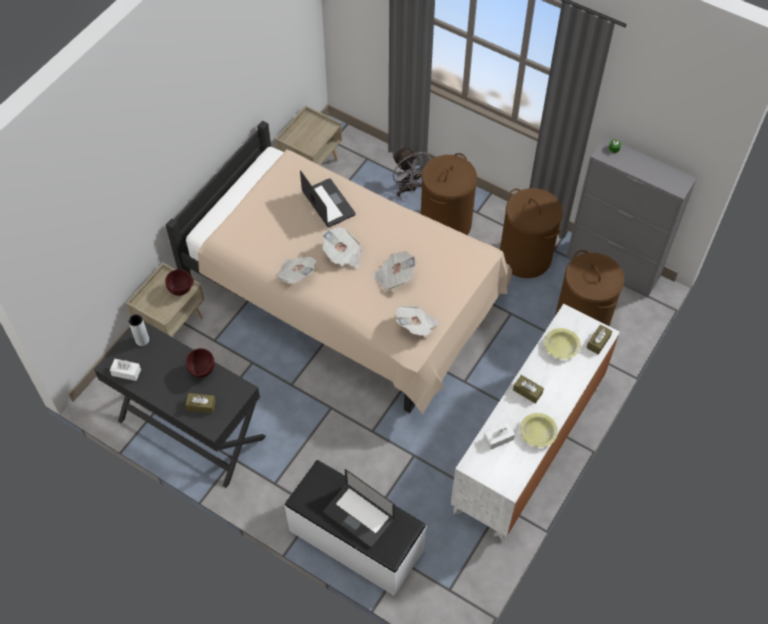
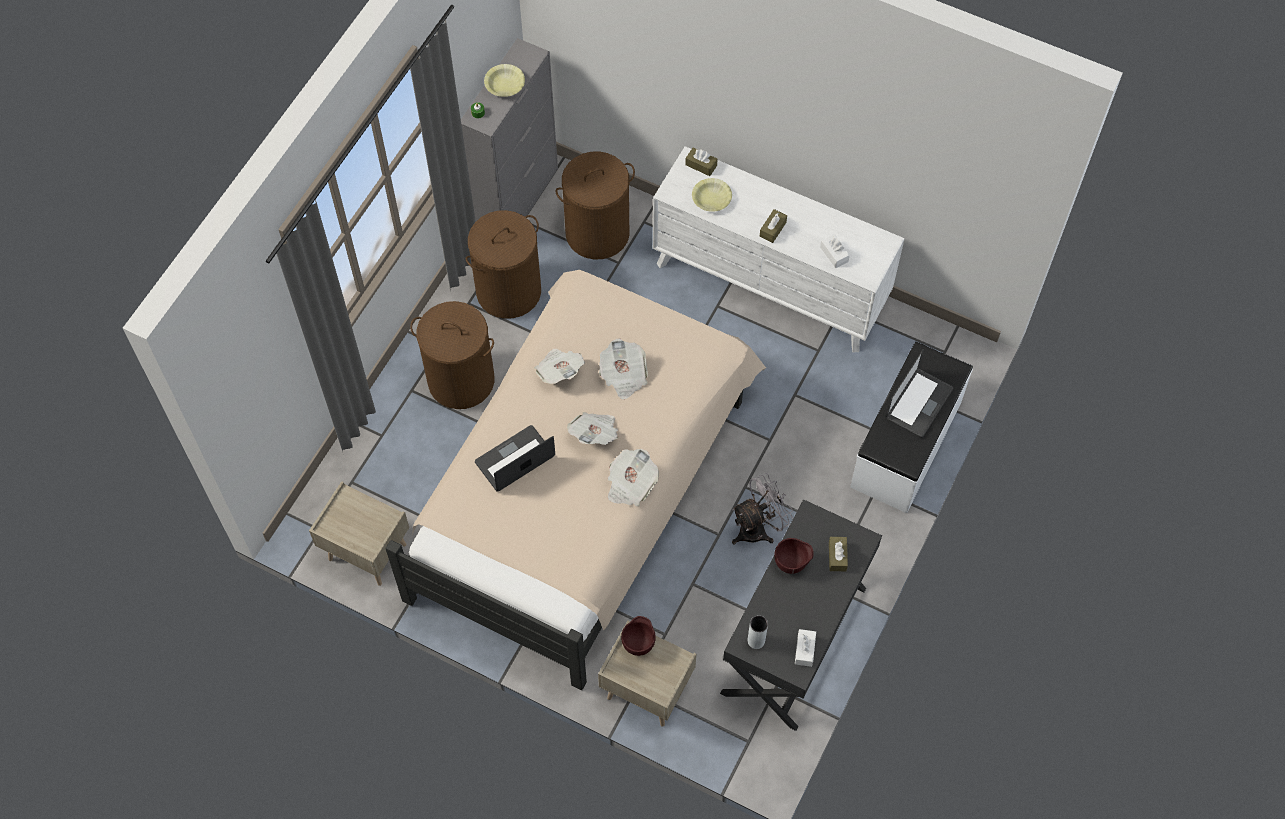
camera: 95 degrees left, 5 degrees up
(409, 189) = (404, 426): grey fan -> grey fan (758, 528)
(416, 326) = (691, 347): newspaper -> newspaper (559, 371)
(538, 433) = (821, 219): yellow bowl -> yellow bowl (505, 85)

